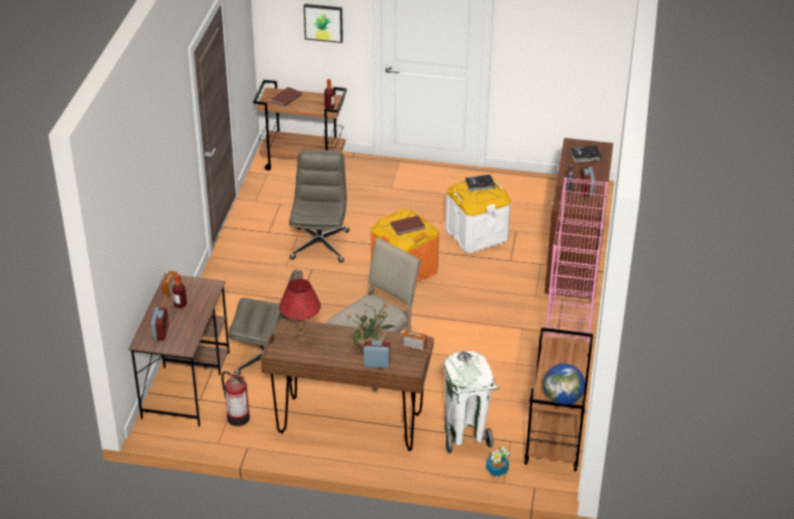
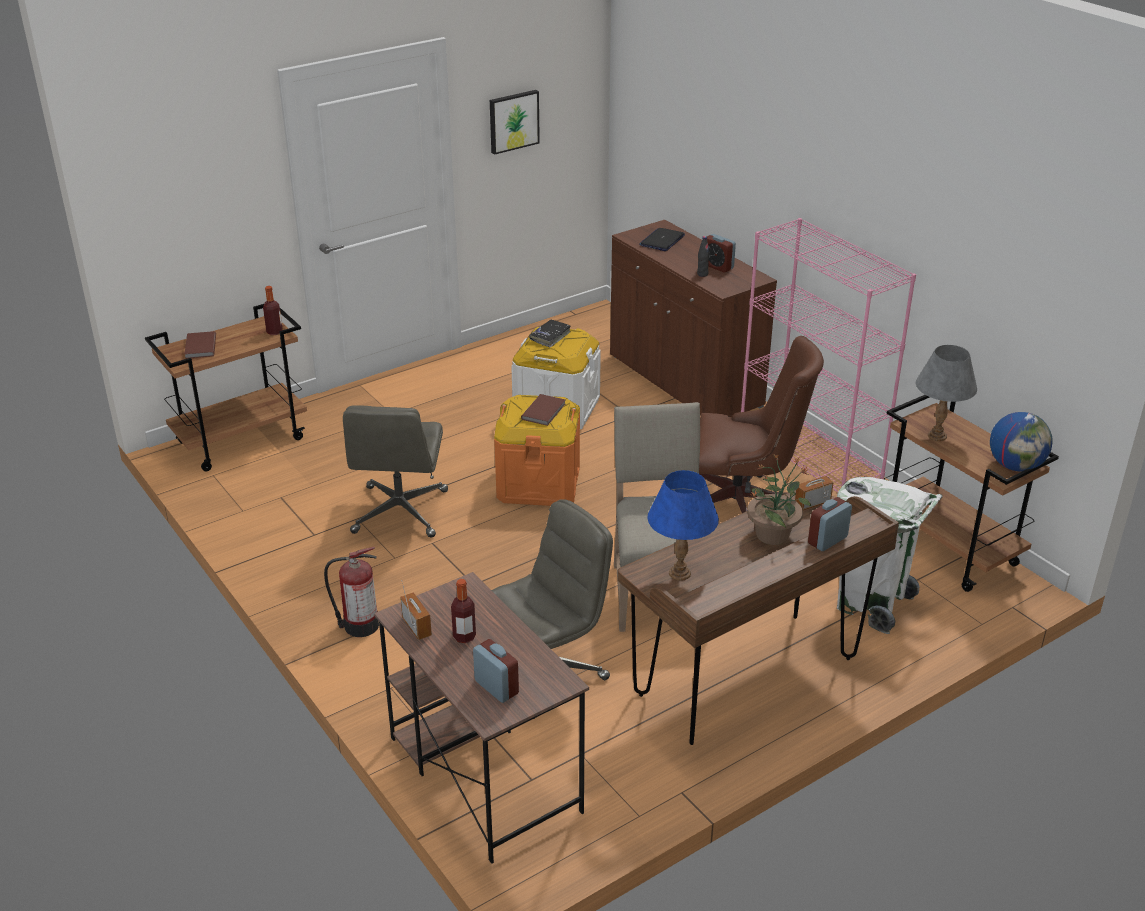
camera: 45 degrees left, 5 degrees down
(237, 417) = (611, 766): fire extinguisher -> fire extinguisher (359, 626)
(301, 337) = (679, 573): red table lamp -> blue table lamp
(319, 244) = (400, 512): grey office chair -> grey office chair turned 135 degrees counterclockwise
(323, 22) = (220, 207): picture -> picture (513, 121)
(488, 346) = (744, 505): none -> brown office chair
(497, 470) = (955, 615): potted plant -> none
(552, 358) = (936, 435): none -> grey table lamp
(585, 156) = (662, 240): black book -> laptop

